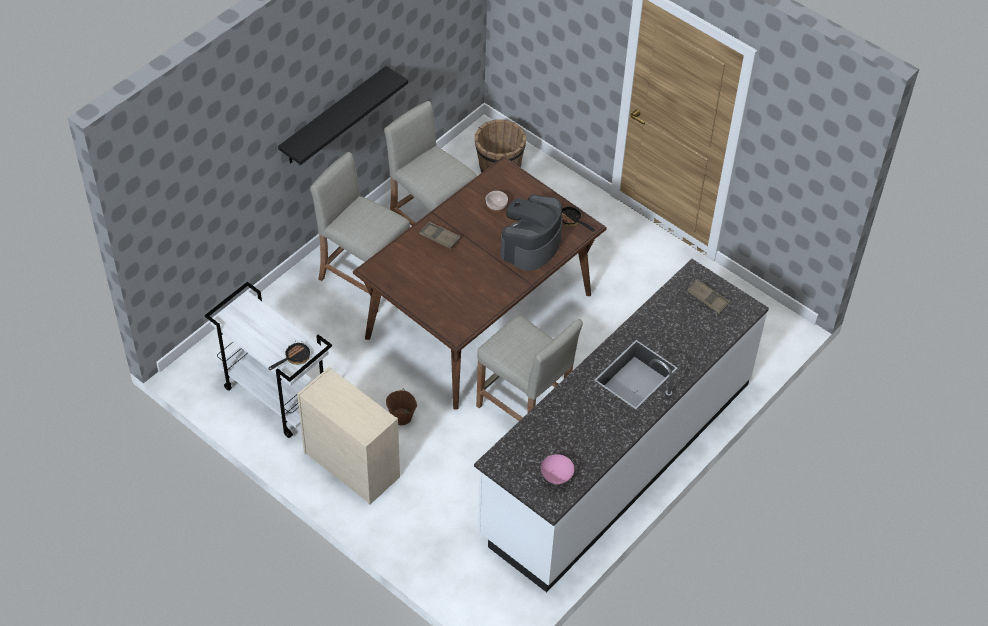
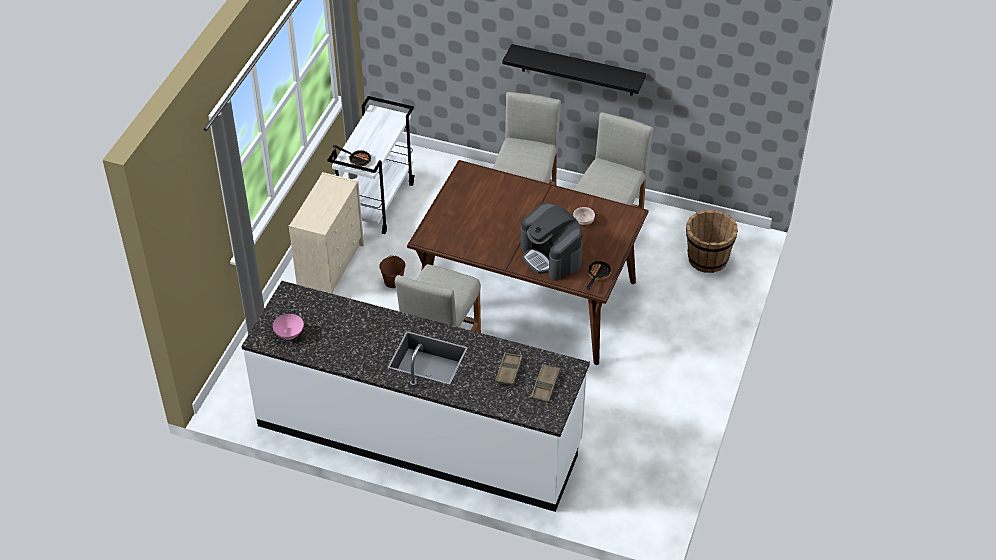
camera: 70 degrees right, 5 degrees down
(440, 237) = (525, 198): brown tray -> brown tray (508, 371)
(530, 245) = (551, 256): coffee machine -> coffee machine turned 135 degrees counterclockwise

